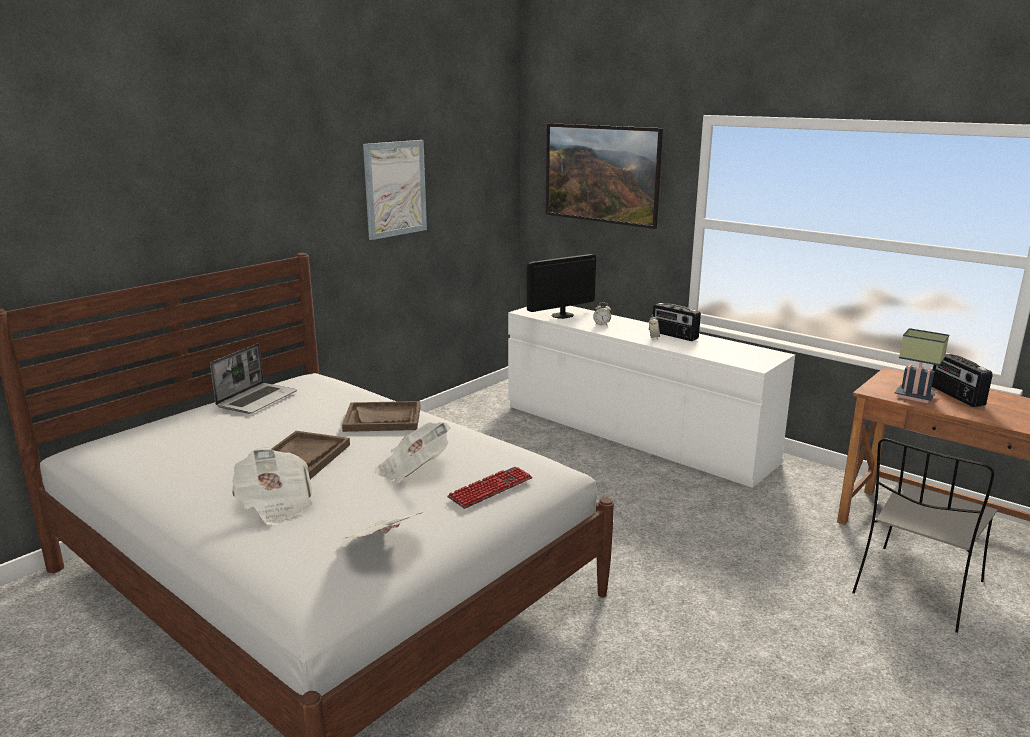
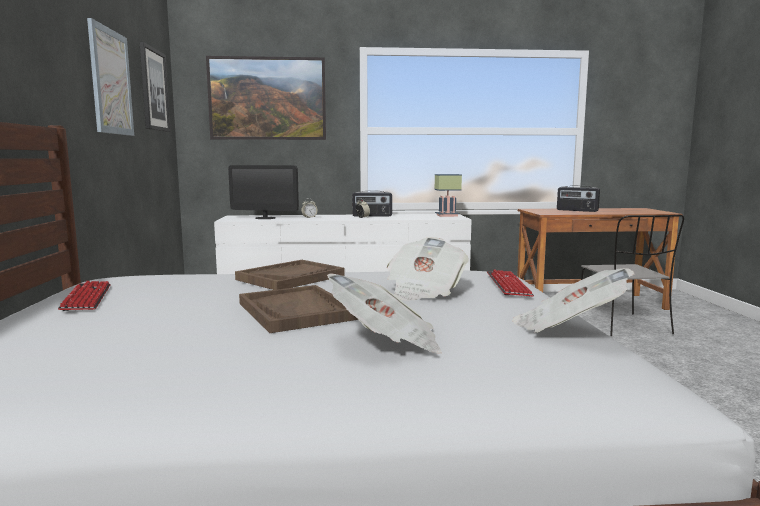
camera: 45 degrees left, 10 degrees down
(257, 399) = (87, 298): laptop -> keyboard
(475, 172) = (154, 90): none -> picture
(562, 315) = (265, 218): monitor -> monitor turned 90 degrees counterclockwise
(916, 396) = (565, 212): table lamp -> table lamp (447, 215)

